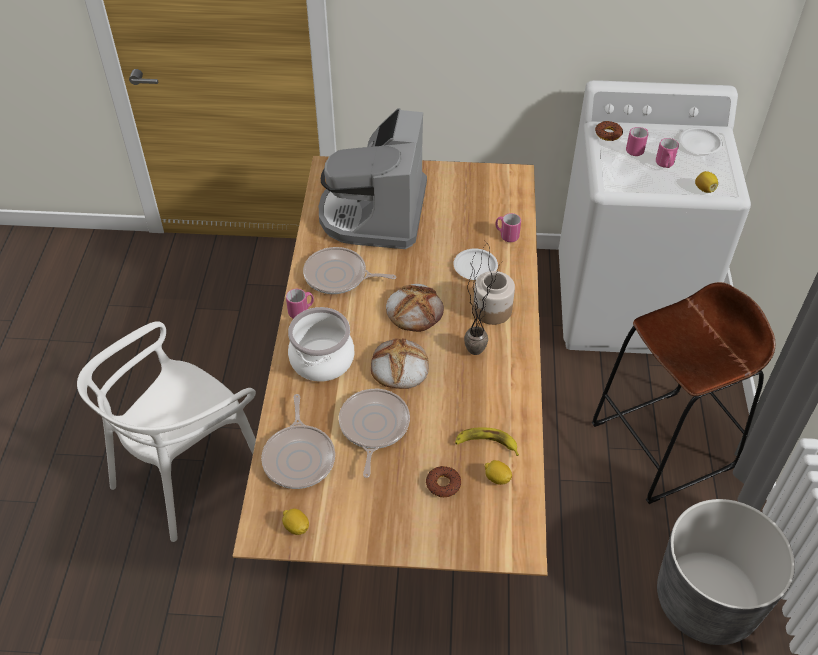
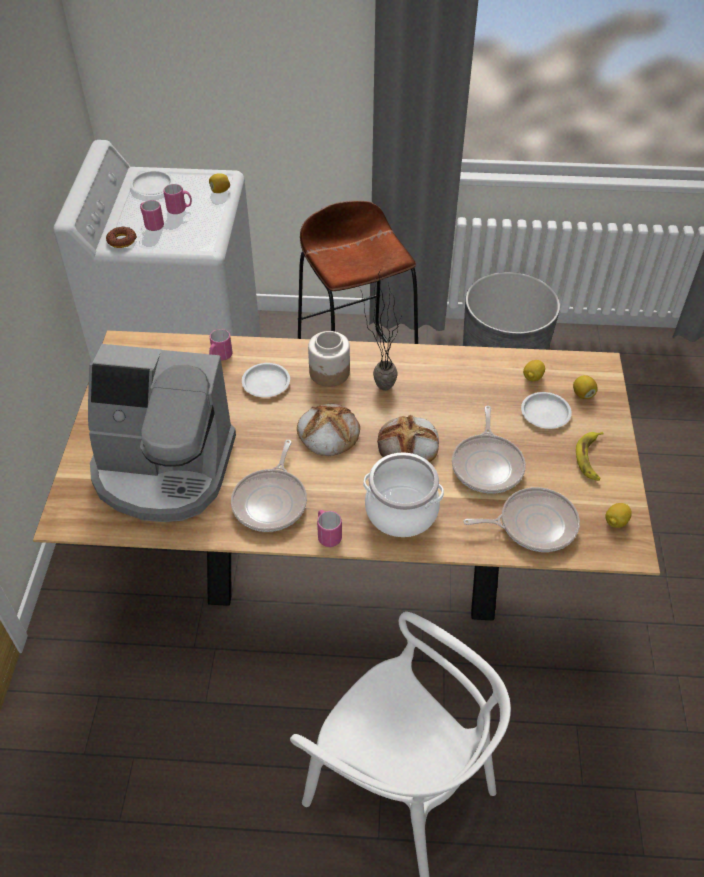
camera: 90 degrees left, 0 degrees up
(373, 427) = (487, 465): frying pan -> frying pan turned 90 degrees counterclockwise
(443, 484) = (545, 413): donut -> white plate
(473, 524) = (583, 394): none -> lemon
(486, 444) = (496, 383): banana -> banana (590, 458)

